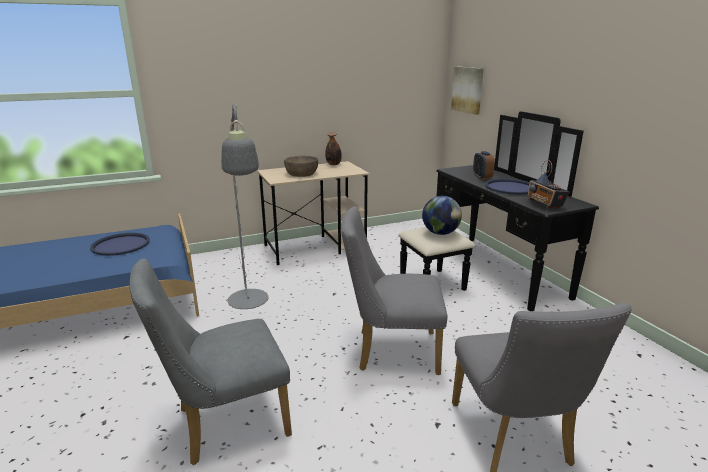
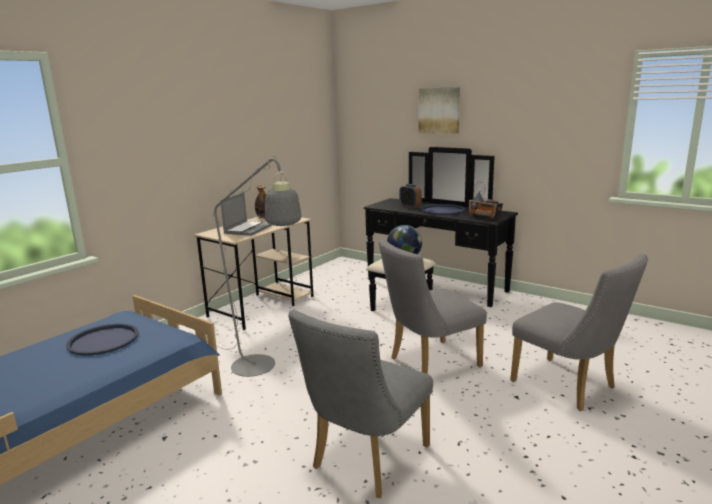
camera: 30 degrees left, 5 degrees down
(301, 173) = (248, 229): brown bowl -> laptop
(468, 90) = (365, 133): picture -> picture (439, 110)

